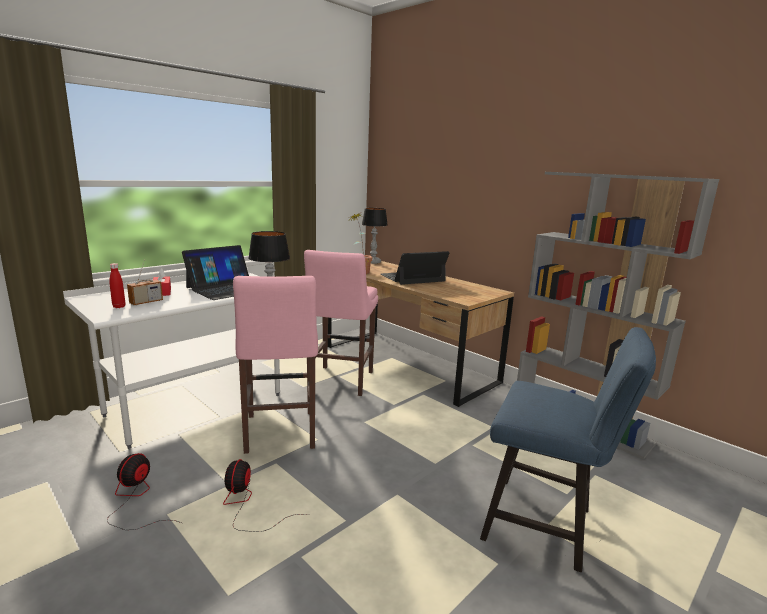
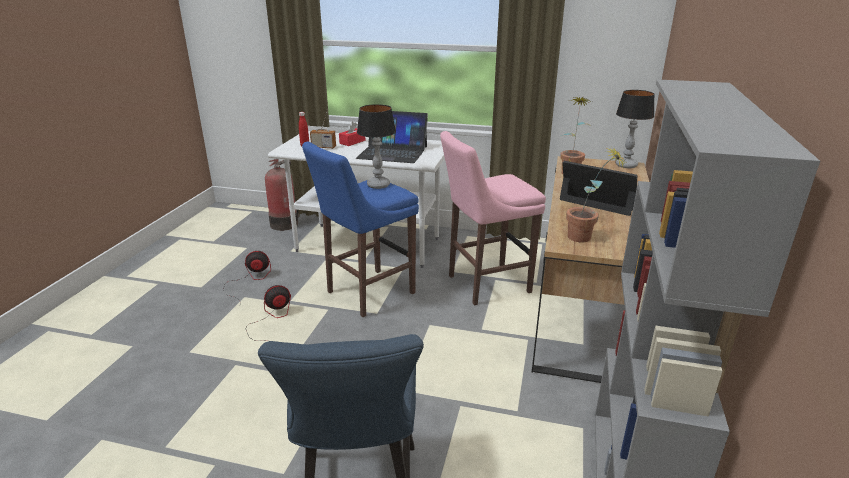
camera: 60 degrees right, 10 degrees up
(46, 436) = (285, 223): none -> fire extinguisher
(279, 434) = (367, 293): pink stool -> blue stool
(463, 295) = (586, 239): none -> potted plant

